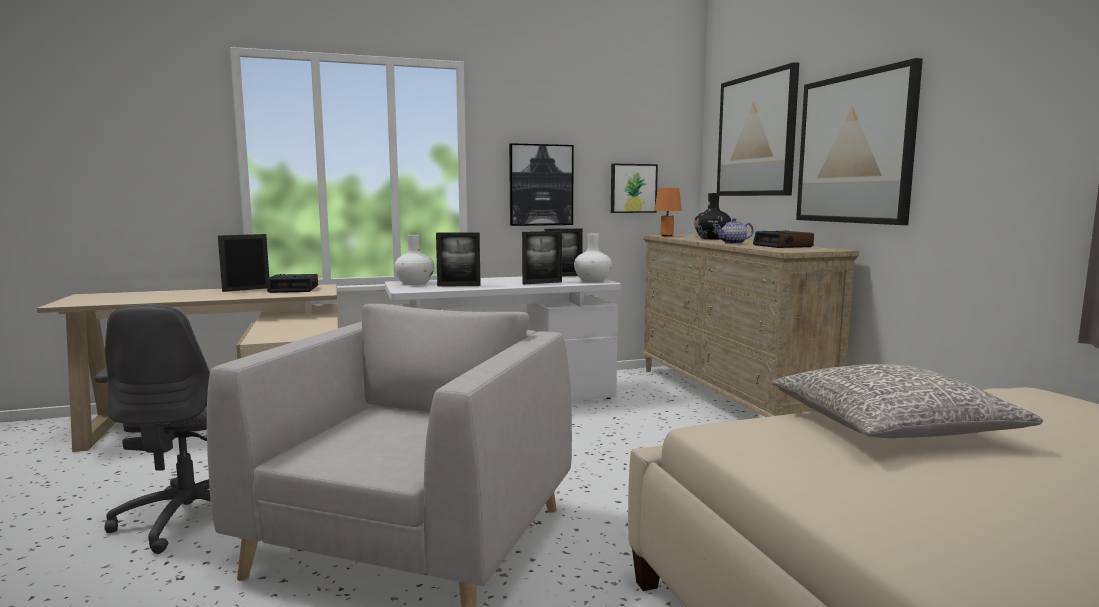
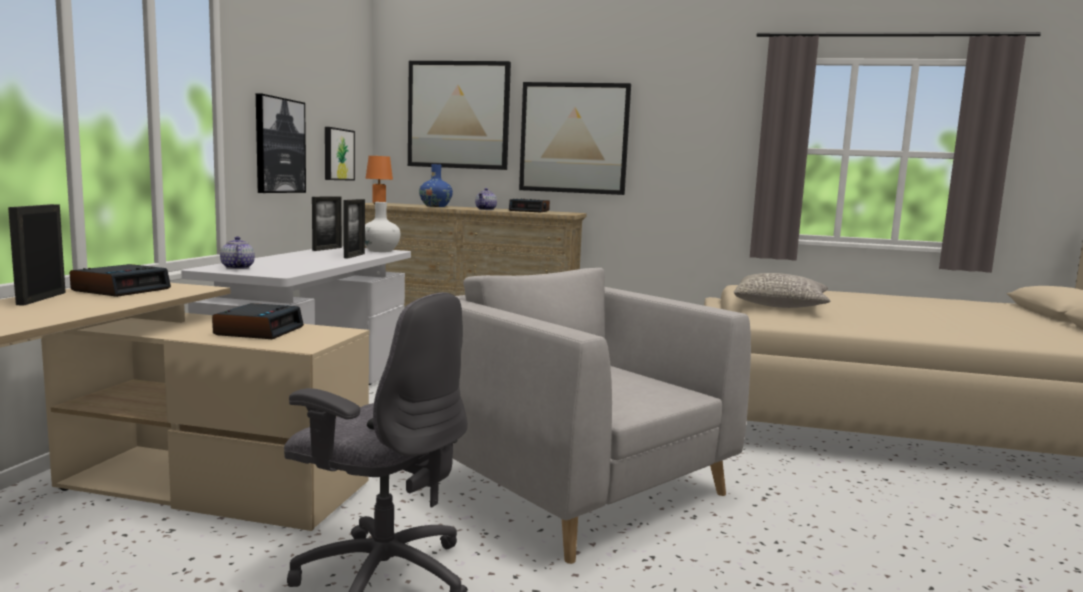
camera: 60 degrees left, 0 degrees up
(299, 326) = (259, 330): none -> alarm clock
(414, 283) = (236, 268): white vase -> teapot
(459, 286) = (301, 265): picture frame -> none
(712, 238) = (435, 206): black vase -> blue vase

